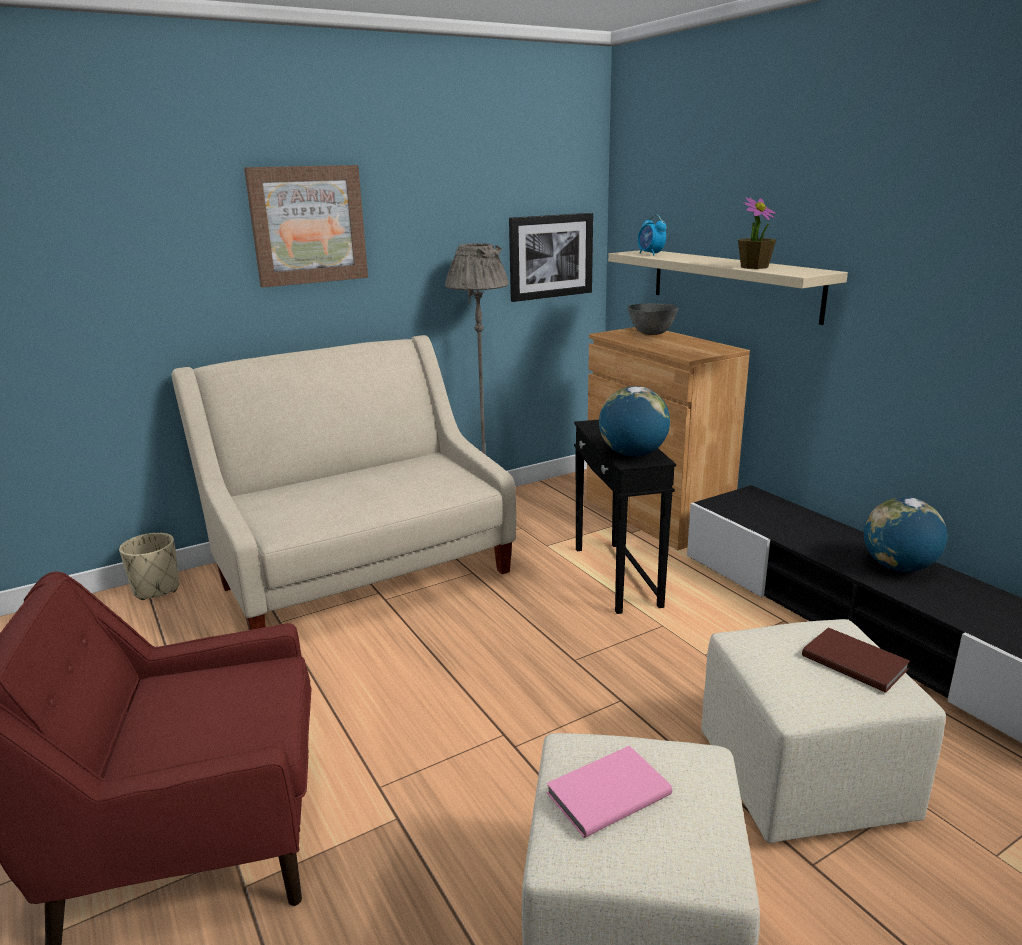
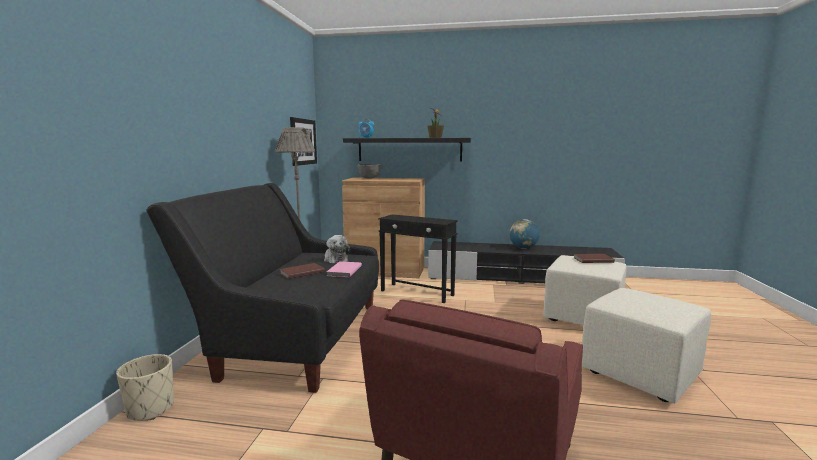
camera: 50 degrees left, 10 degrees down
(308, 225) = (215, 102): picture -> none
(348, 488) = (301, 272): none -> brown book
(360, 572) = (295, 337): beige sofa -> black sofa
(429, 479) = (335, 259): none -> plush toy
(605, 793) = (641, 305): pink book -> pink book (343, 271)
(632, 454) = (436, 221): globe -> none
(732, 283) = (409, 149): beige shelf -> black shelf

